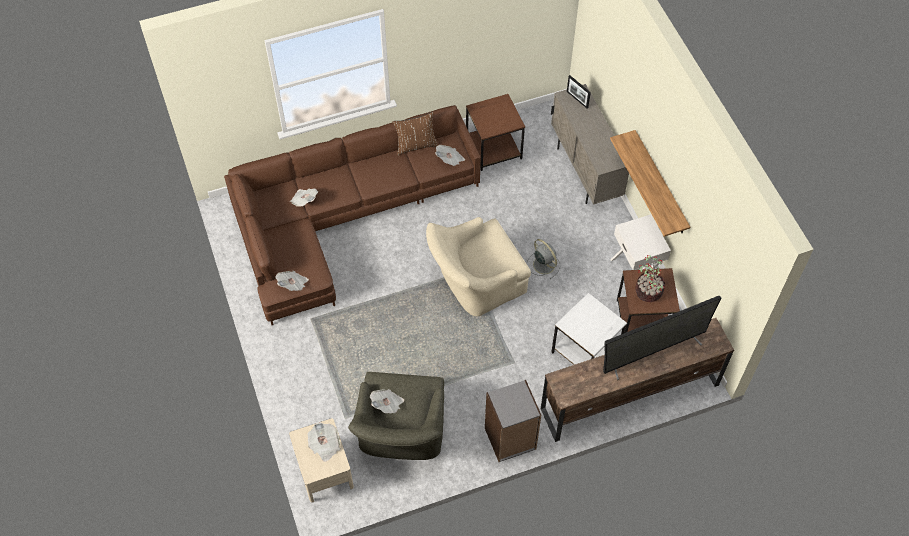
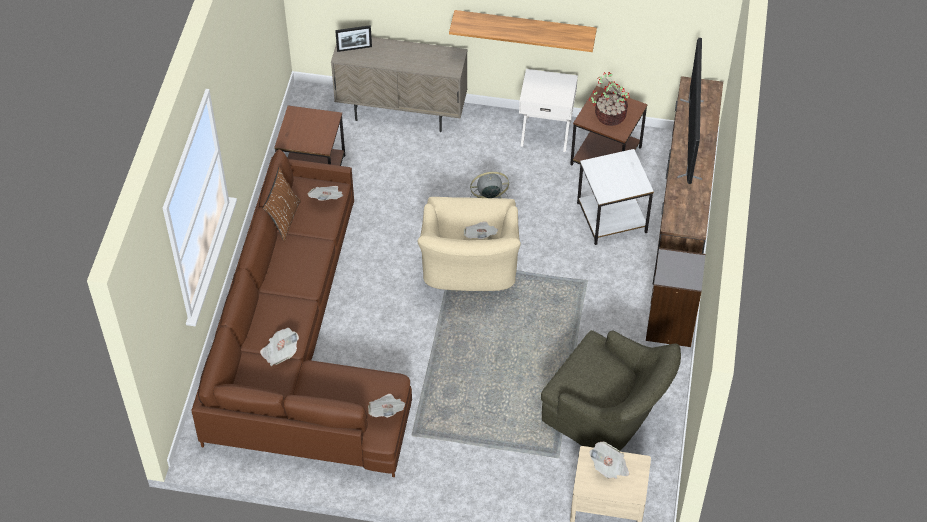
camera: 60 degrees left, 5 degrees down
(387, 404) = (595, 389): newspaper -> newspaper (480, 236)

